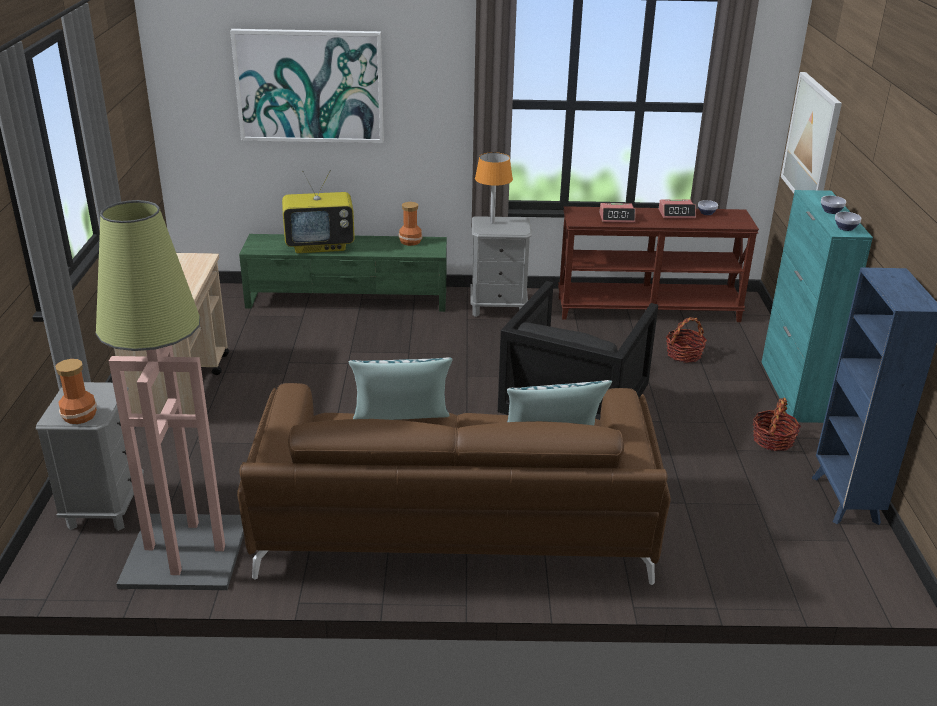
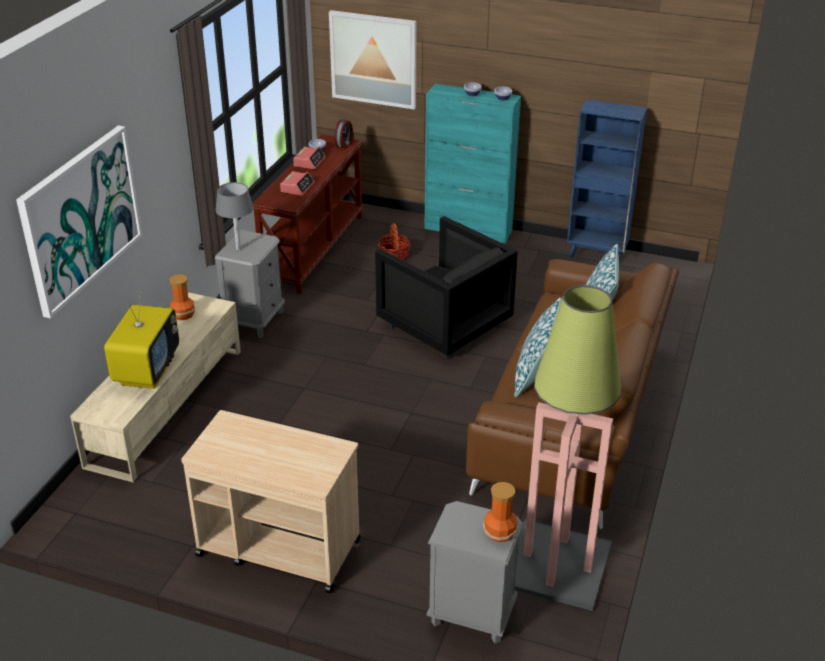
camera: 70 degrees left, 5 degrees up
(348, 298) = (167, 405): green tv stand -> beige tv stand
(492, 222) = (238, 249): orange table lamp -> grey table lamp
(738, 223) = (345, 144): none -> alarm clock
(773, 440) = (523, 257): basket -> none

